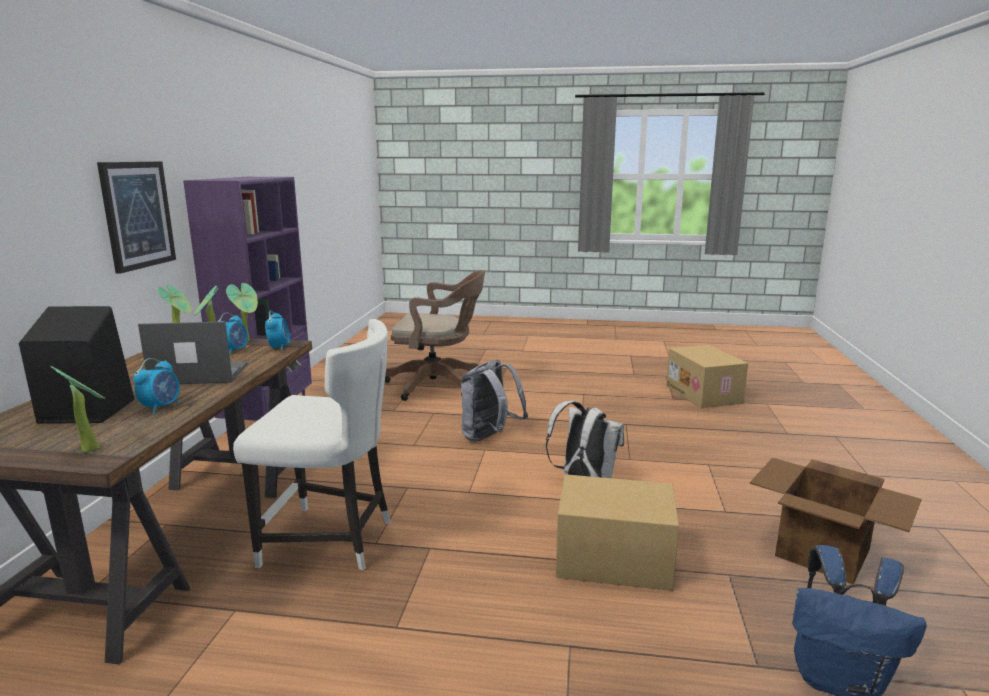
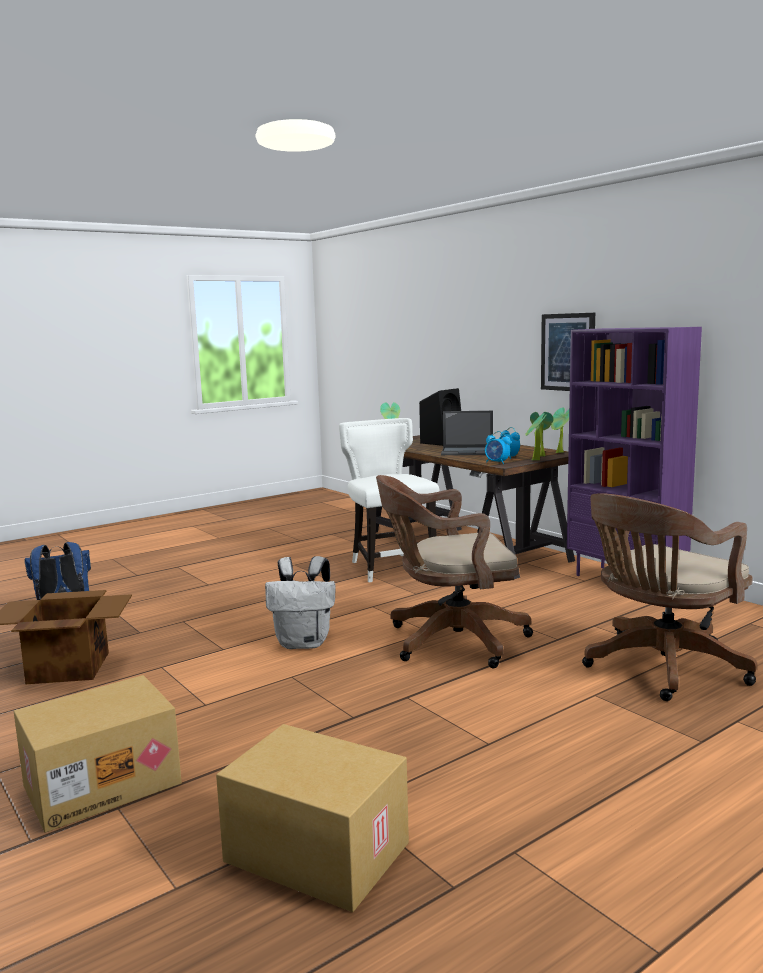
camera: 135 degrees right, 5 degrees down
(161, 407) = (422, 447): alarm clock -> none
(198, 374) = (468, 452): laptop -> laptop turned 60 degrees clockwise
(331, 541) = (390, 567): white chair -> white chair turned 105 degrees clockwise
(489, 437) = (449, 641): grey backpack -> brown office chair
(612, 560) = (222, 613): cardboard box -> cardboard box (102, 783)

